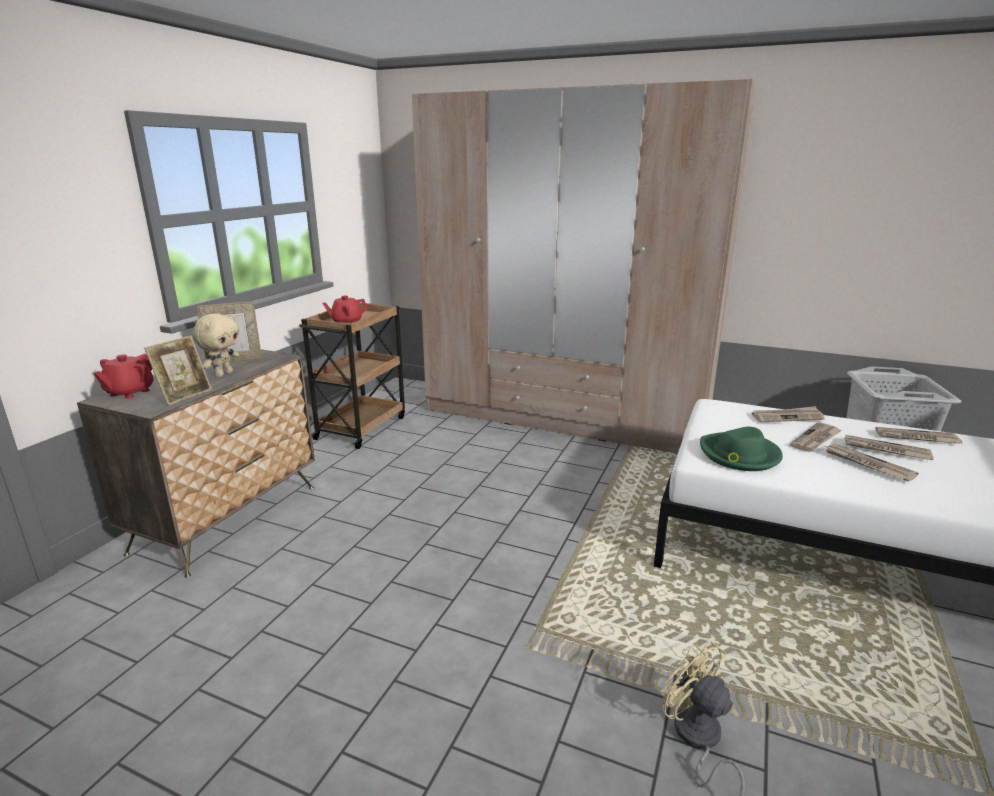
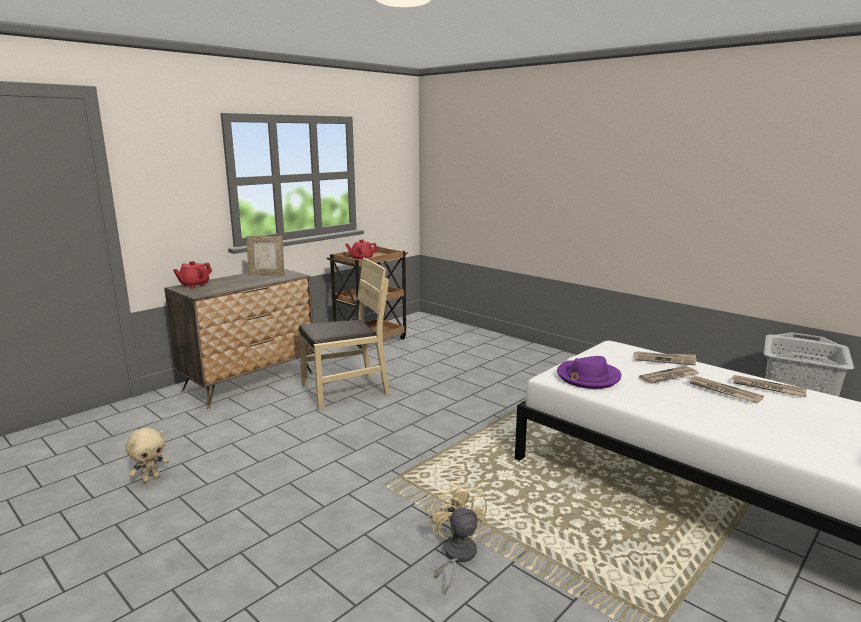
camera: 20 degrees right, 5 degrees down
(185, 396) = (221, 290): picture frame -> none
(223, 374) = (253, 281): beige plush toy -> beige plush toy (151, 478)
(376, 507) = (345, 390): none -> beige chair
(562, 418) = (528, 355): beige wardrobe -> none
(739, 455) = (587, 377): green hat -> purple hat
(867, 464) = (690, 397): newspaper -> none

